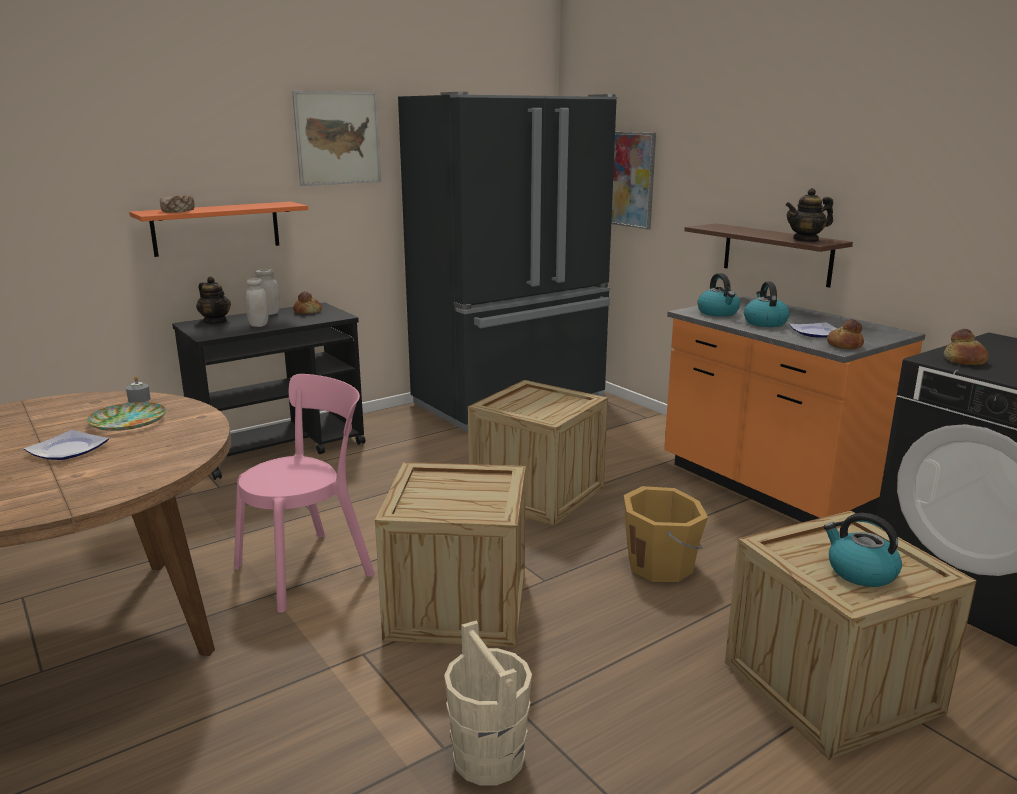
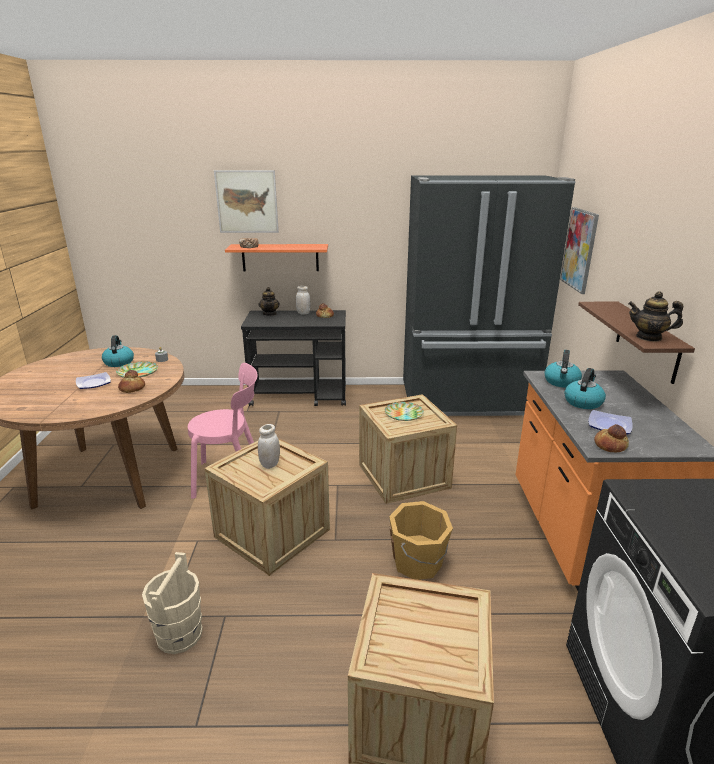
camera: 35 degrees right, 5 degrees up
(259, 325) = (286, 321): white jar -> white jar (270, 464)
(338, 138) = (364, 204): picture -> picture (247, 202)
(533, 402) = (404, 414): none -> plate
(860, 572) = (417, 643): kettle -> kettle (119, 362)
(965, 361) = (662, 502): bread -> bread (132, 389)

